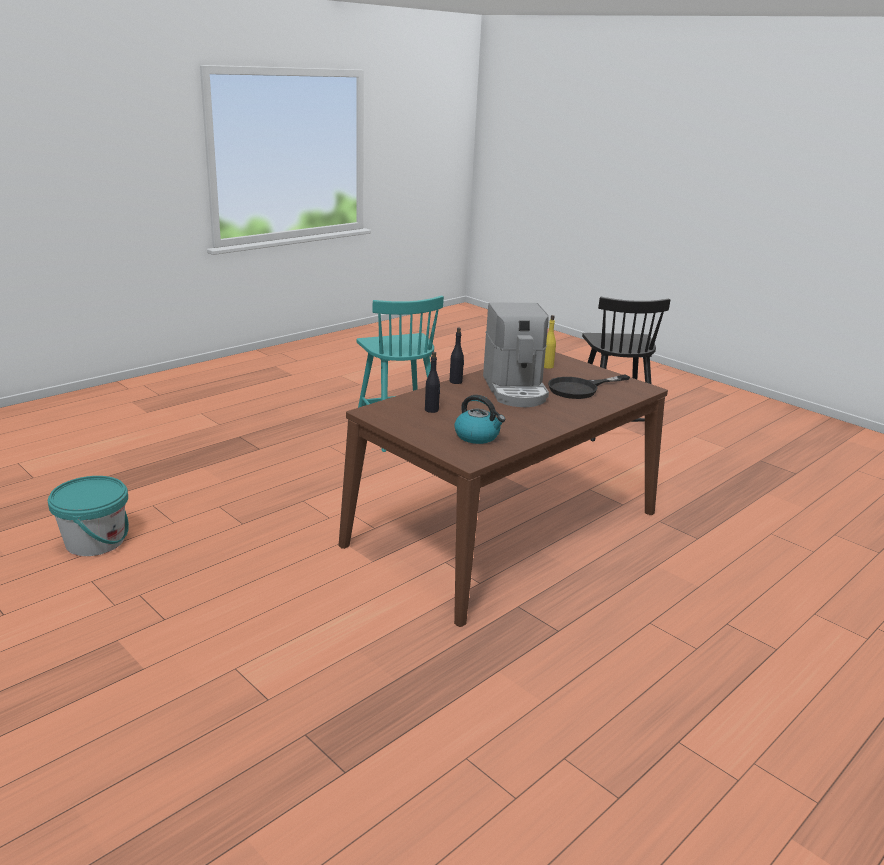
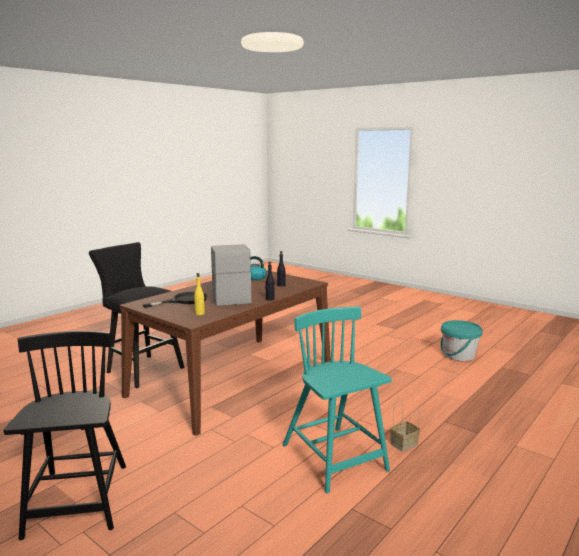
camera: 175 degrees right, 10 degrees down
(325, 434) = (404, 444): none -> basket
(663, 562) = (141, 369): none -> black stool

